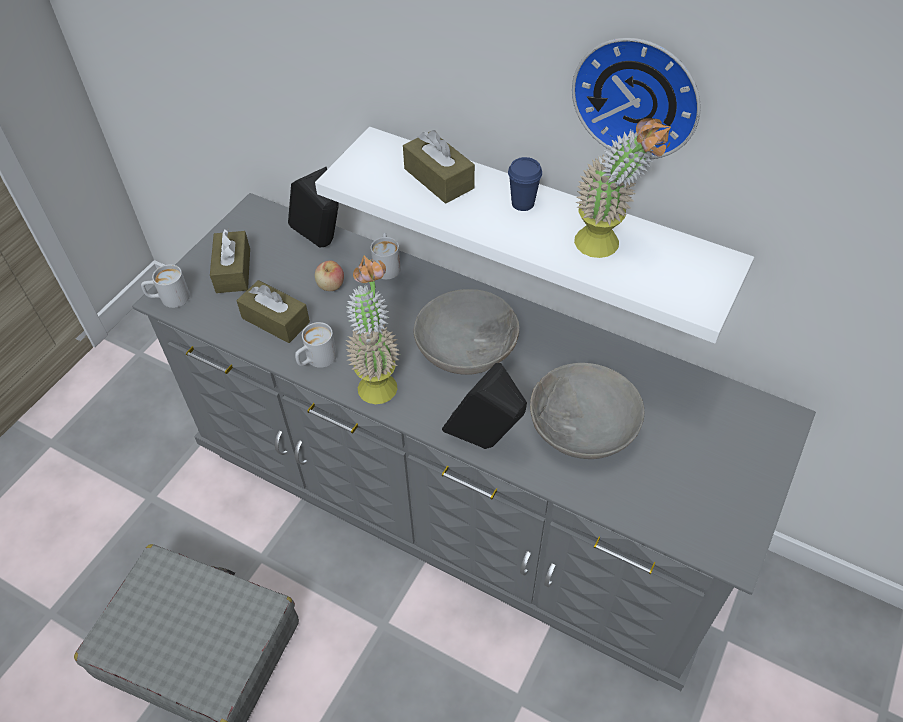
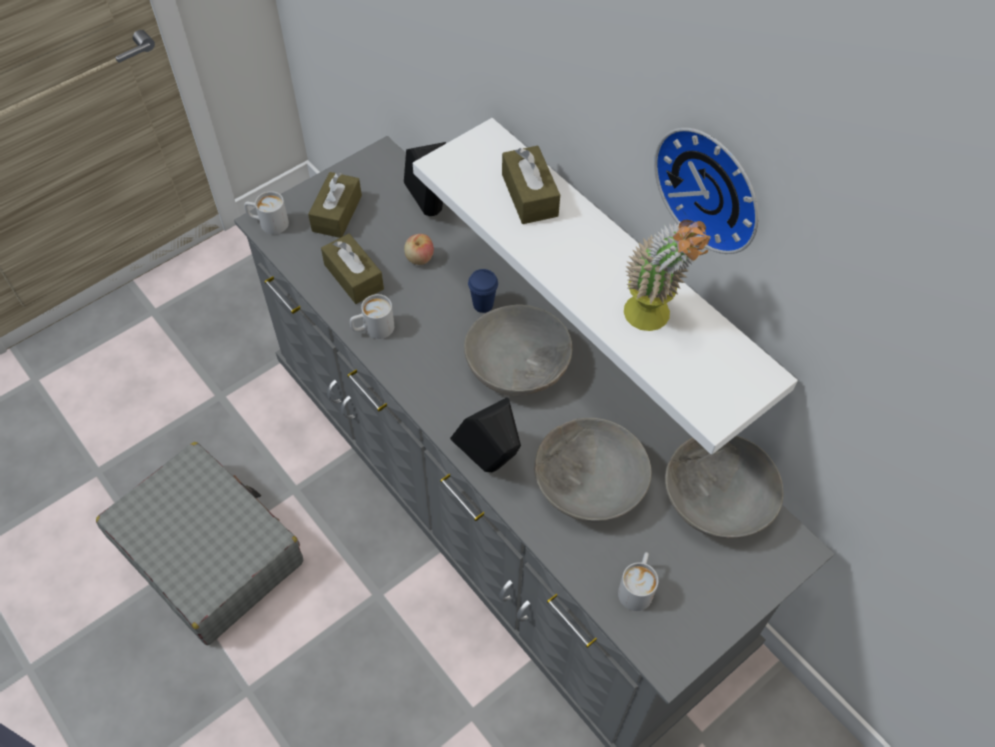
camera: 20 degrees right, 5 degrees up
(378, 379) = (420, 368): potted plant -> none
(386, 265) = (482, 254): white mug -> white mug (637, 587)
(522, 203) = (596, 247): blue cup -> blue cup (483, 304)
(697, 402) = (716, 499): none -> grey bowl

